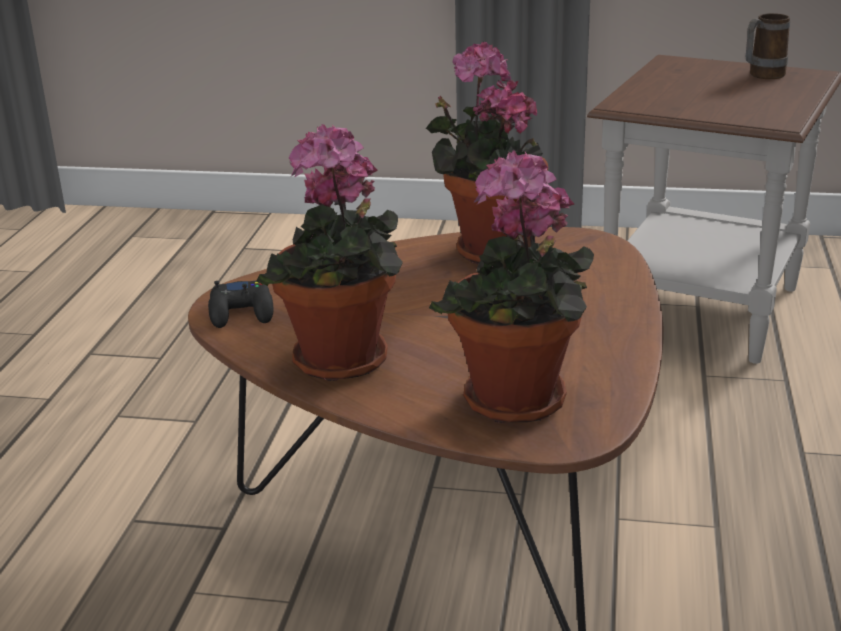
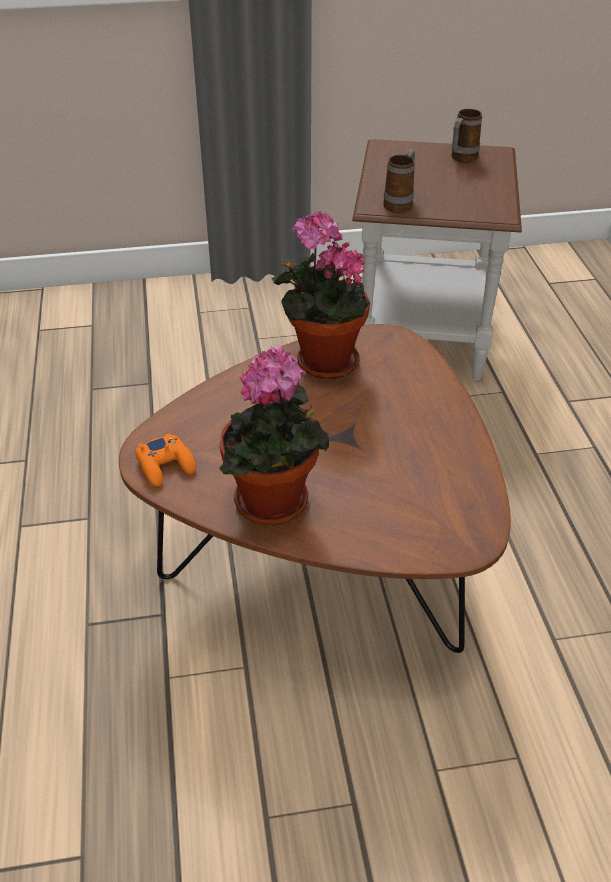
camera: 20 degrees left, 15 degrees up
(242, 312) = (166, 465): black game controller -> orange game controller
(515, 405) = (421, 520): potted plant -> none
(655, 104) = (400, 203): none -> mug

